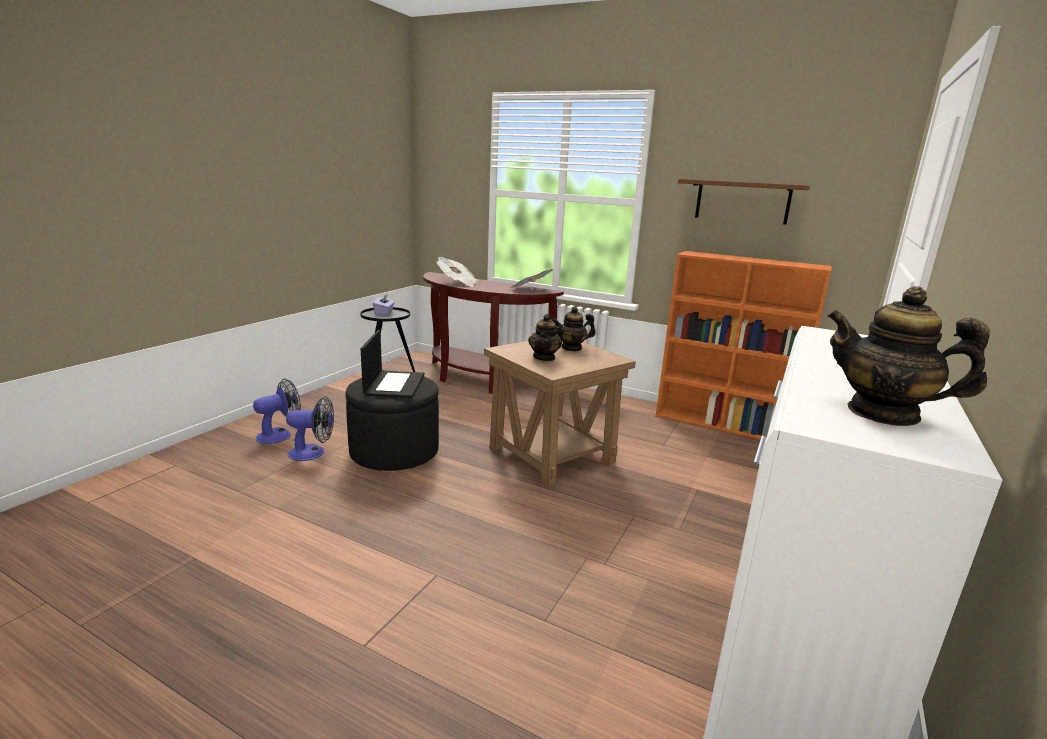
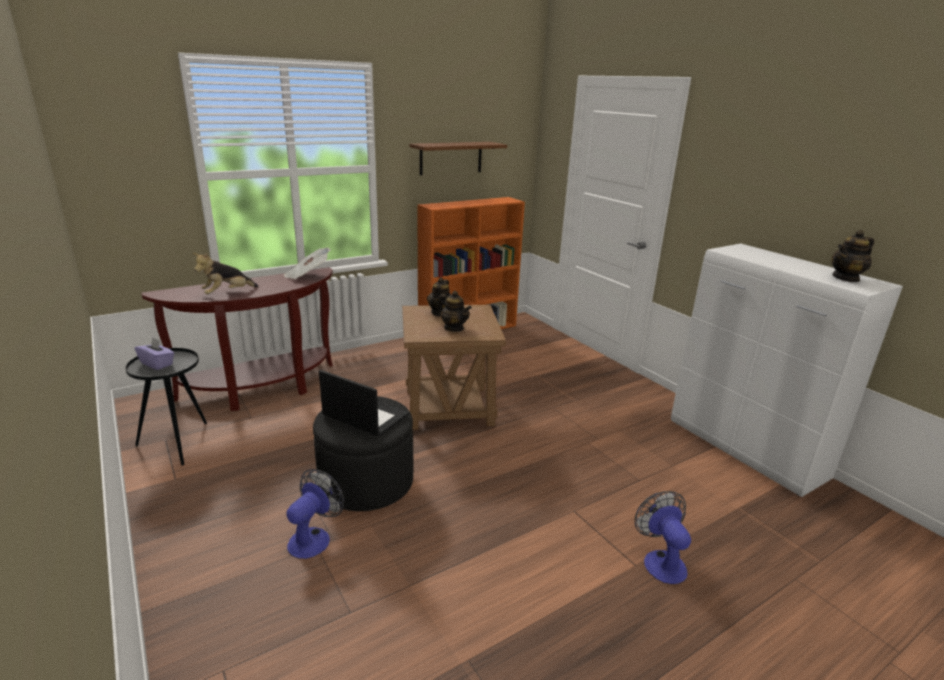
camera: 60 degrees left, 5 degrees up
(279, 434) = (235, 557): fan -> fan (660, 560)
(457, 283) = (227, 293): newspaper -> plush toy

